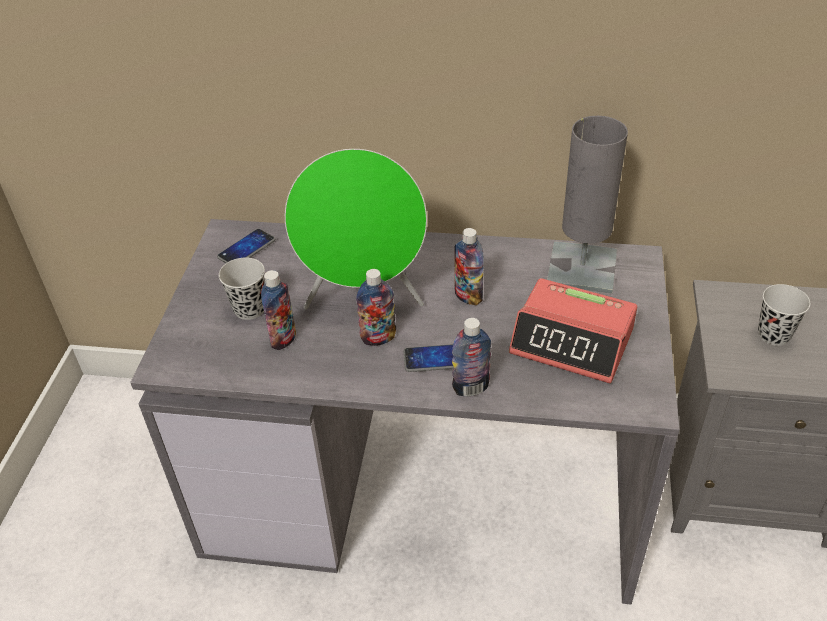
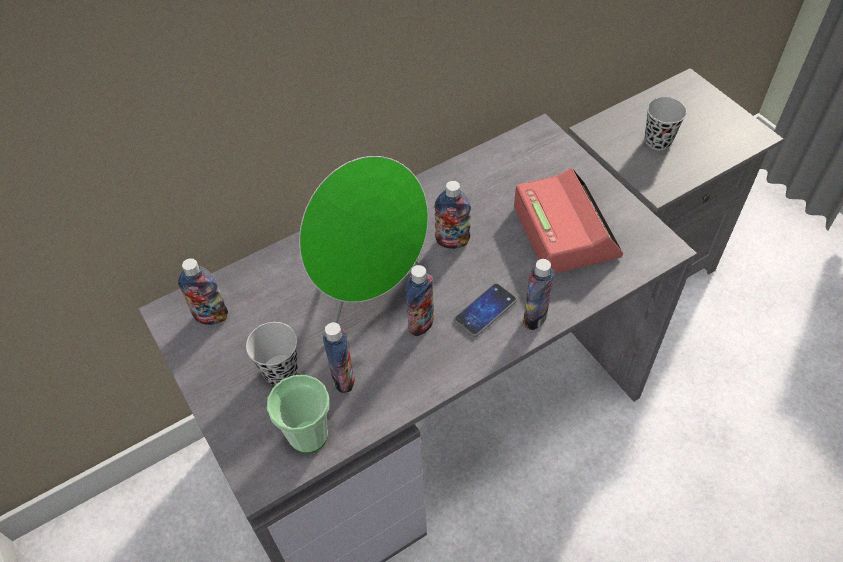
camera: 40 degrees left, 10 degrees up
(221, 359) = (308, 435): none -> cup
(246, 249) = (211, 316): phone -> bottle
(572, 341) = (565, 230): alarm clock -> alarm clock turned 90 degrees counterclockwise
(582, 268) = (510, 165): grey table lamp -> none

